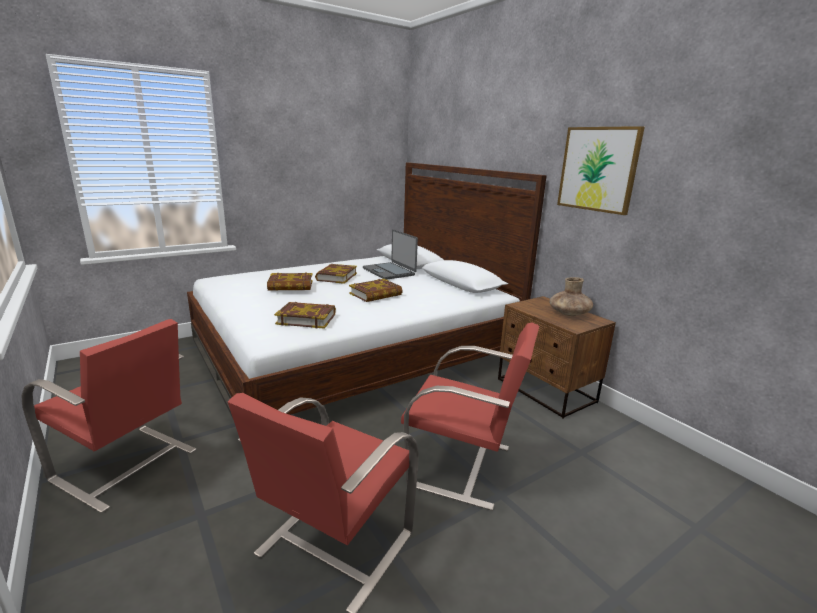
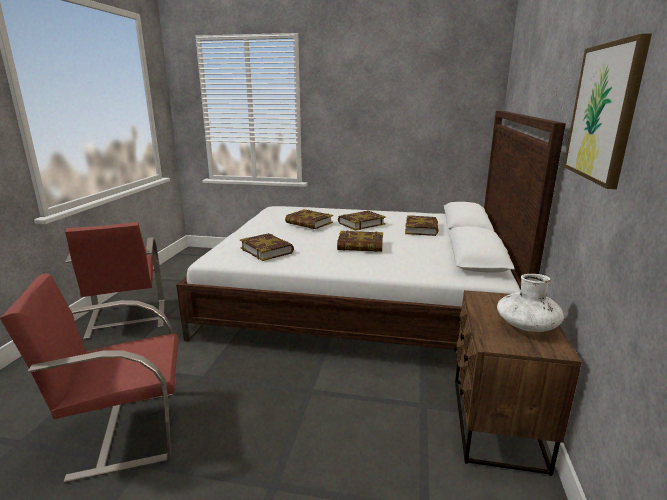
camera: 45 degrees right, 0 degrees up
(389, 271) = (421, 229): laptop -> book
(463, 466) = (284, 440): red chair -> none
(569, 314) = (526, 326): brown vase -> white vase

